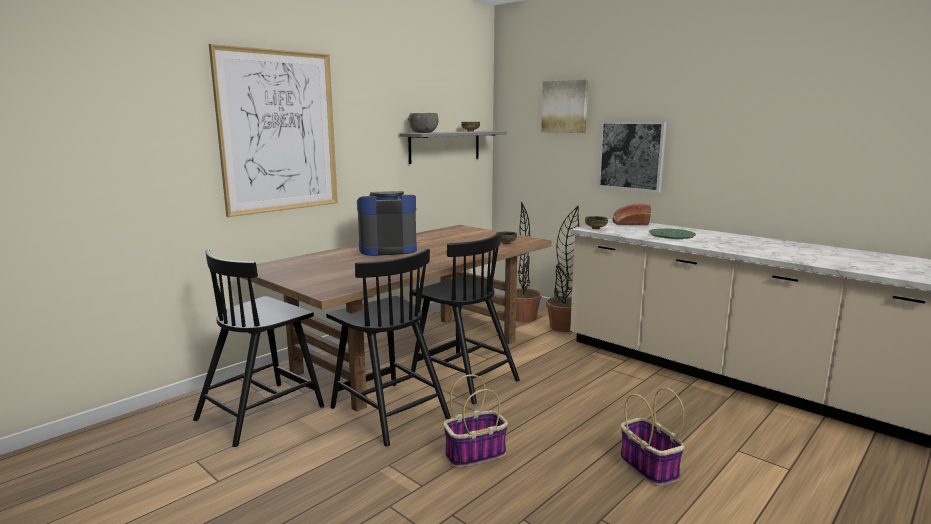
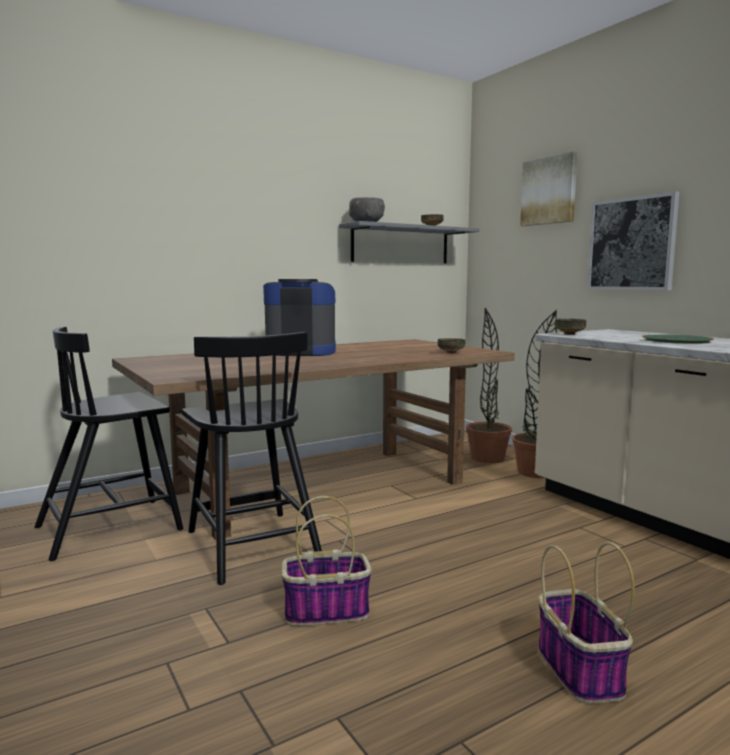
camera: 15 degrees right, 5 degrees down
(278, 132) = (181, 209): picture -> none
(463, 378) = (370, 516): black chair -> none
(630, 223) = (625, 332): bread -> none

